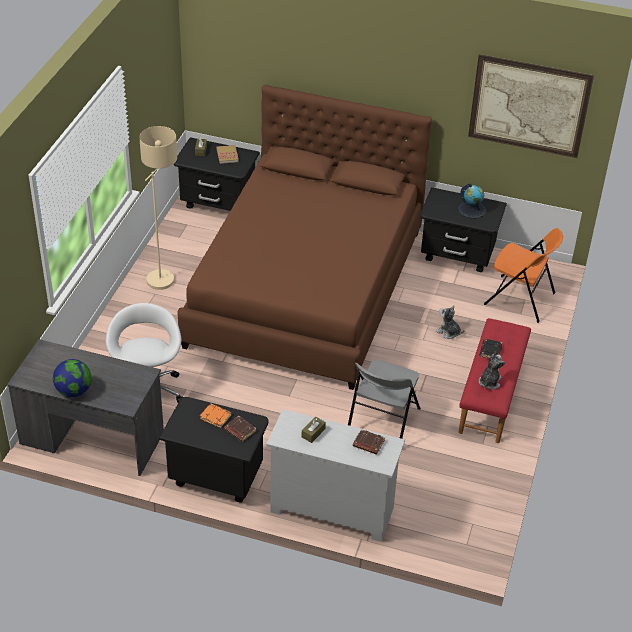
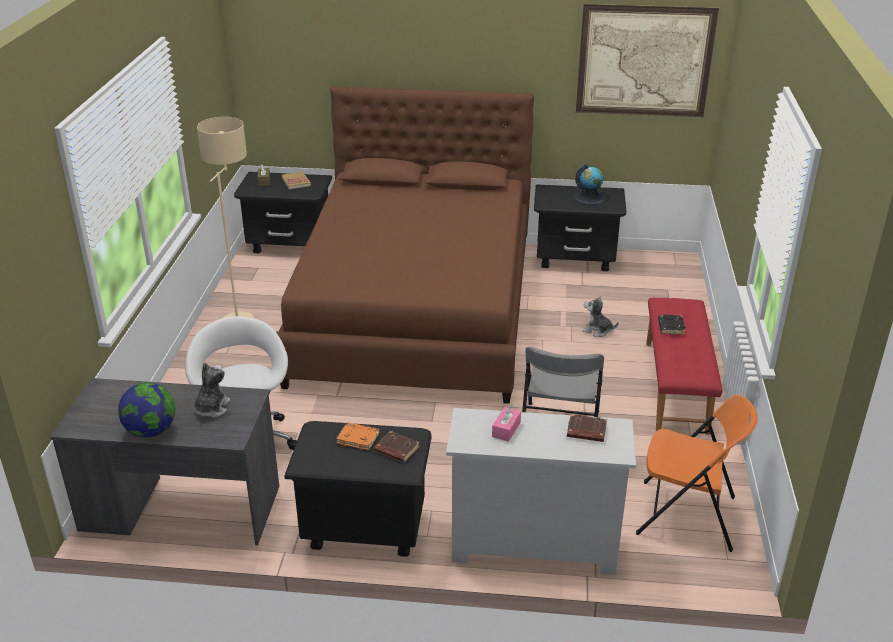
camera: 10 degrees left, 10 degrees down
(313, 433) = (506, 429): brown tissue box -> pink tissue box
(489, 382) = (685, 358): plush toy -> plush toy (211, 408)
(519, 299) = (661, 289): orange chair -> orange chair (686, 515)

